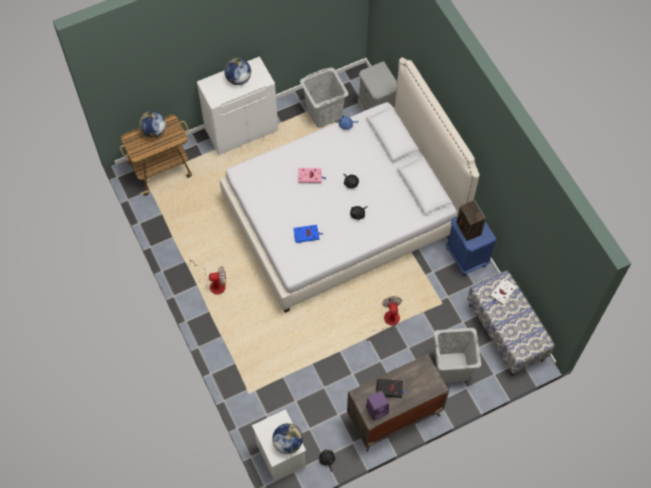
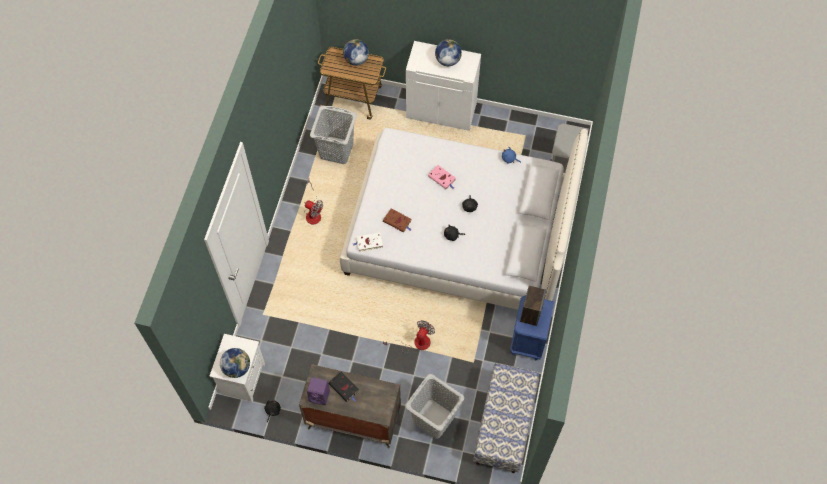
camera: 40 degrees right, 0 degrees up
(307, 234) = (398, 221): blue book -> brown book
(324, 113) = (518, 143): grey laundry basket -> grey laundry basket (336, 150)
(502, 293) = (516, 388): white book -> white book (368, 243)

